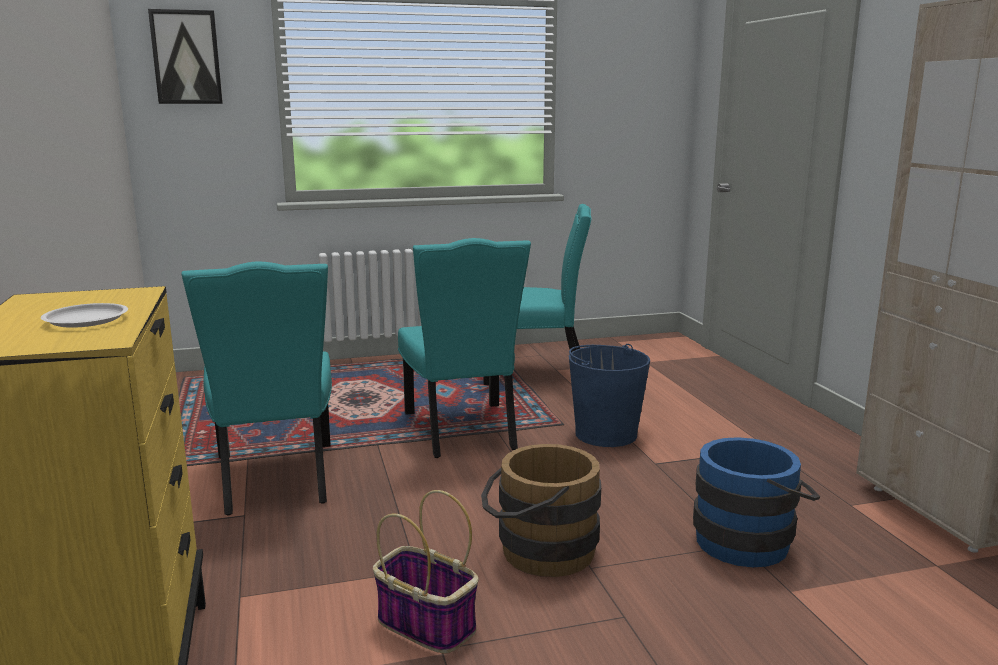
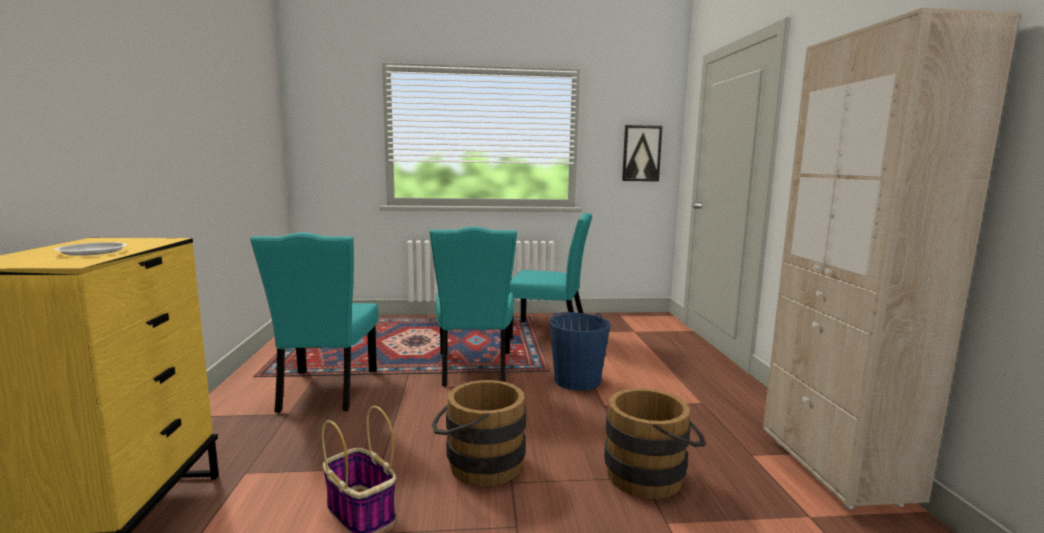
camera: 10 degrees right, 5 degrees down
(186, 57) = (326, 108): picture -> picture (641, 153)
(750, 541) = (651, 475): blue bucket -> brown bucket

